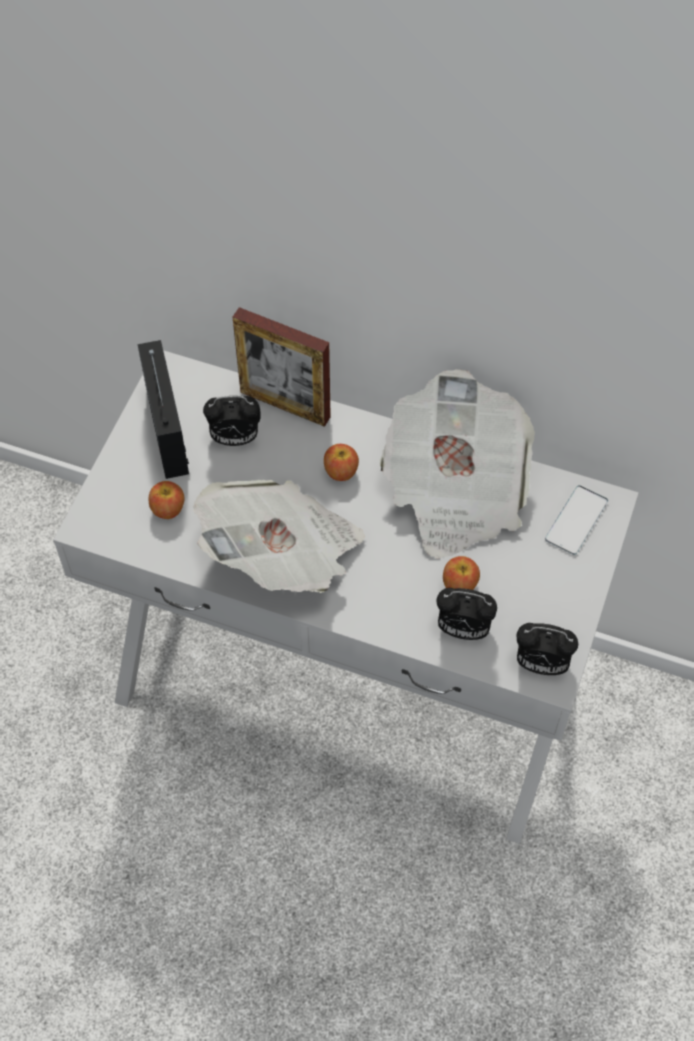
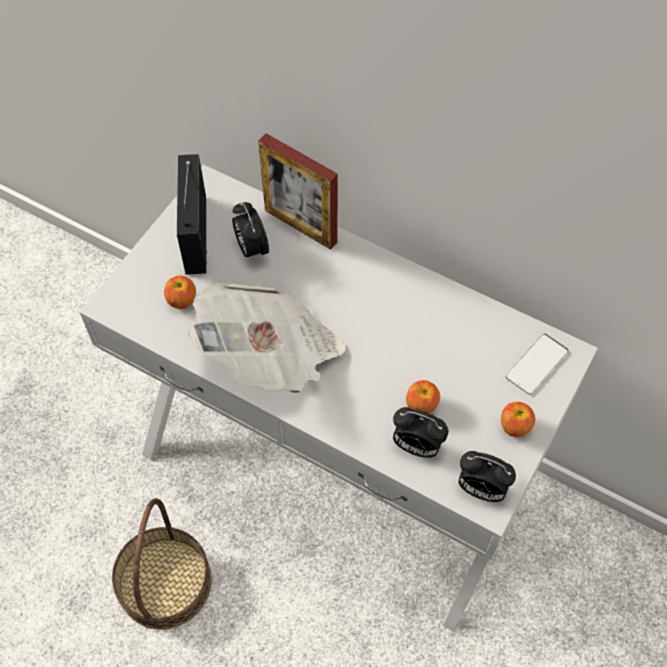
camera: 10 degrees right, 0 degrees up
(173, 845) = (164, 582): none -> basket
(234, 438) = (251, 249): alarm clock -> alarm clock turned 60 degrees clockwise
(341, 471) = (337, 290): apple -> apple (515, 426)
(454, 490) = (432, 321): newspaper -> none

